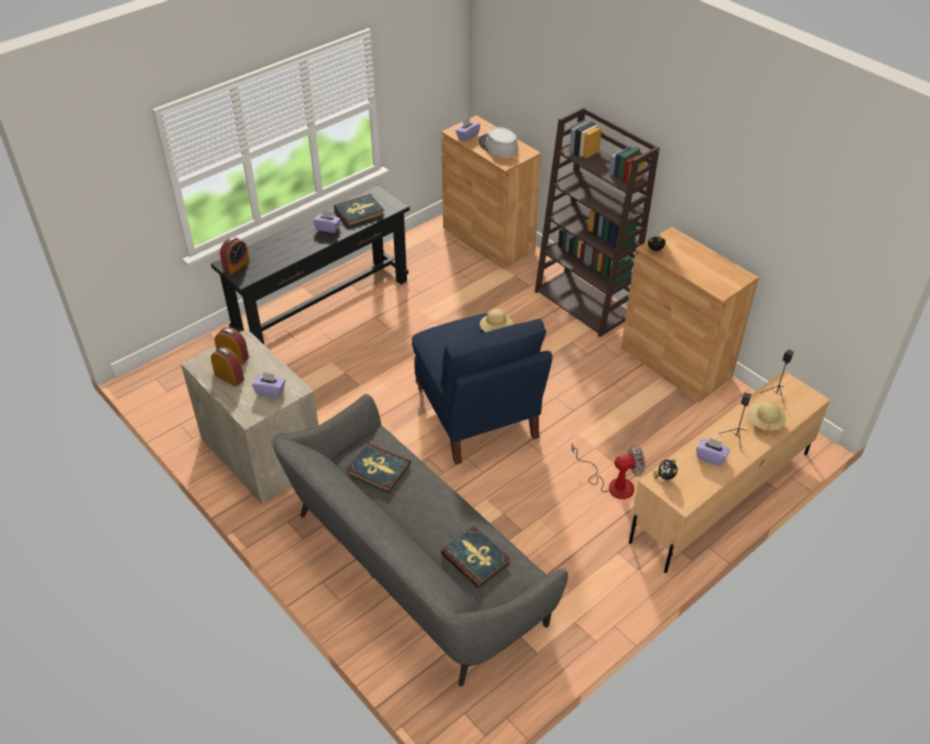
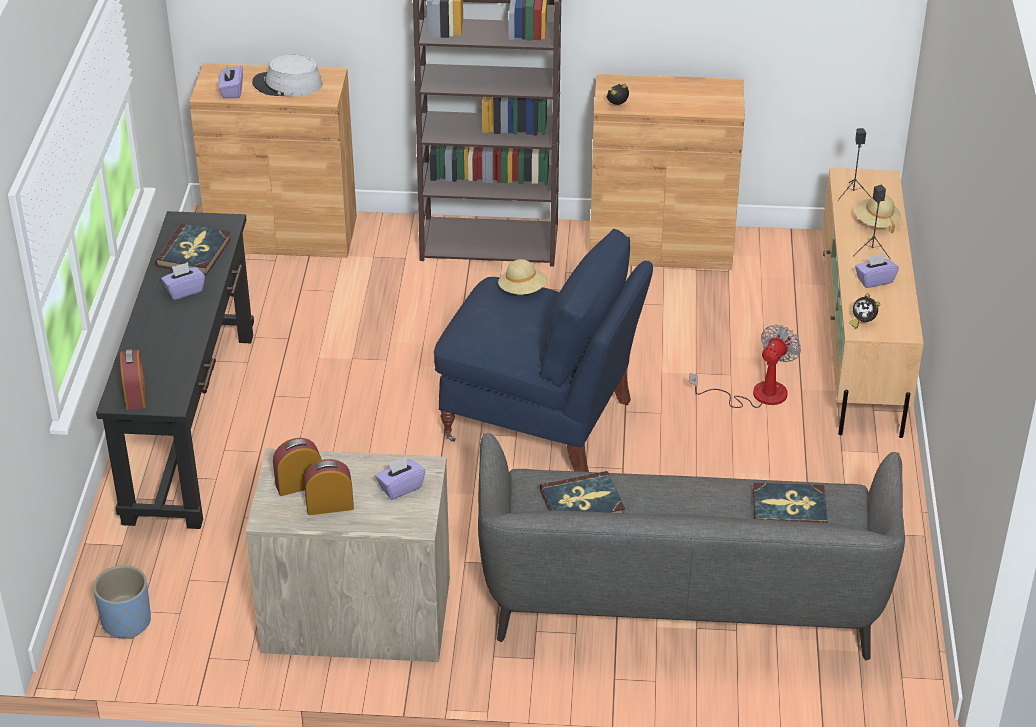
camera: 45 degrees left, 5 degrees down
(175, 382) = (126, 622): none -> blue planter

